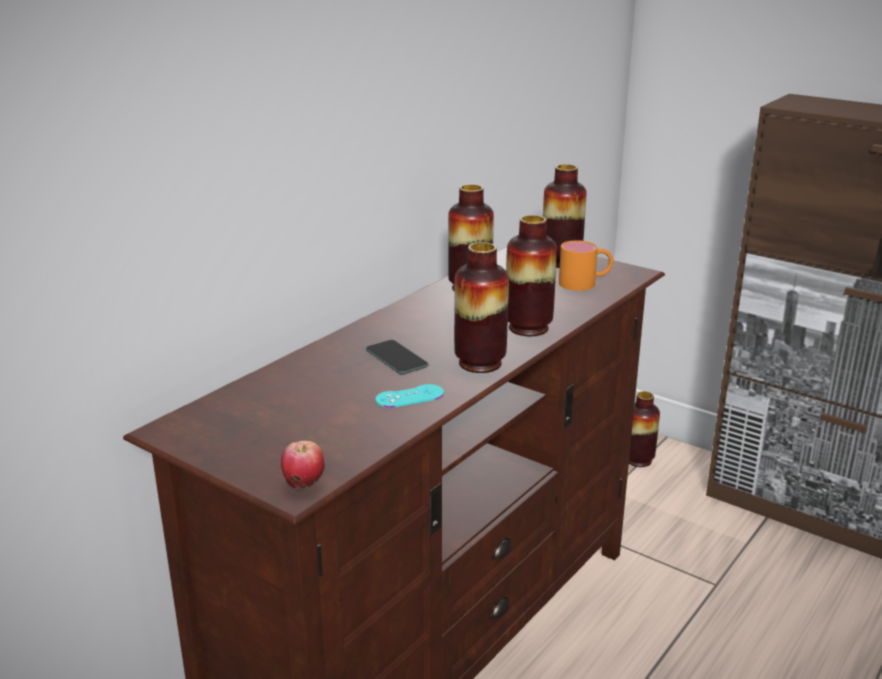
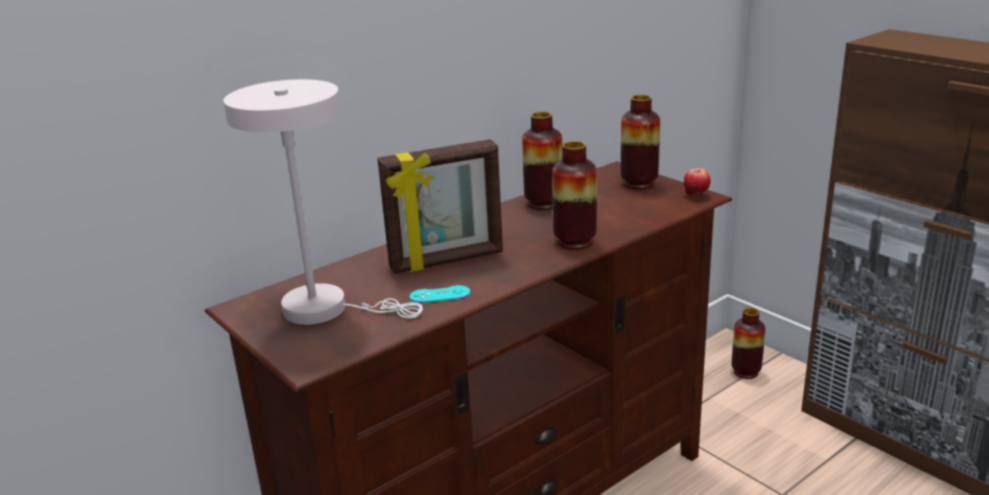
camera: 15 degrees right, 0 degrees up
(282, 423) = (326, 309): none -> white table lamp
(304, 485) = (317, 360): apple -> apple (696, 195)
(396, 358) = (447, 261): phone -> picture frame
(480, 363) = (515, 270): vase -> none
(585, 283) = (650, 204): orange mug -> none

